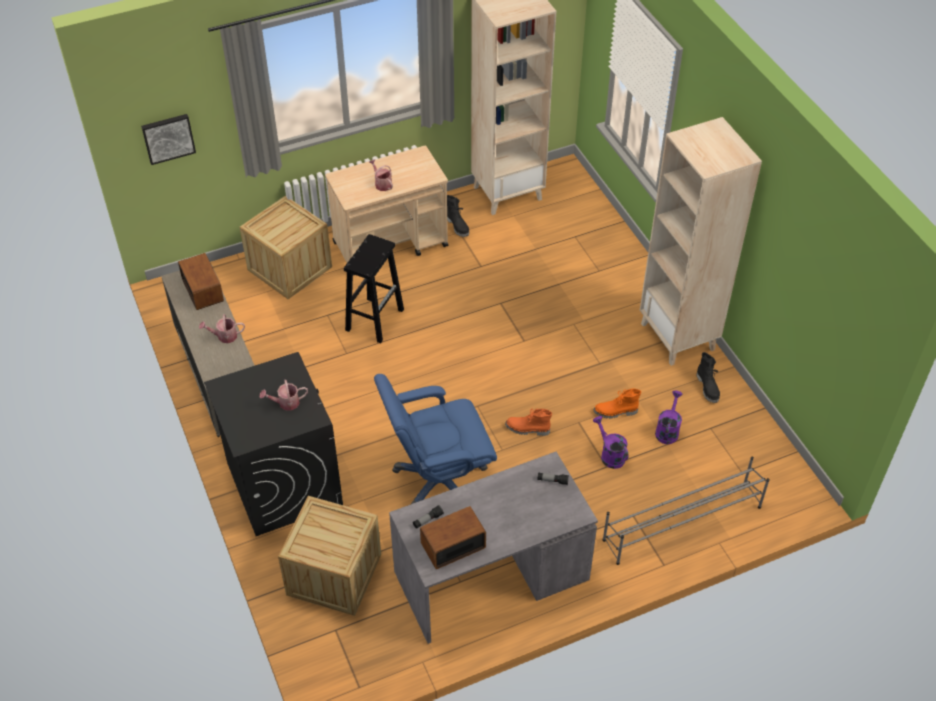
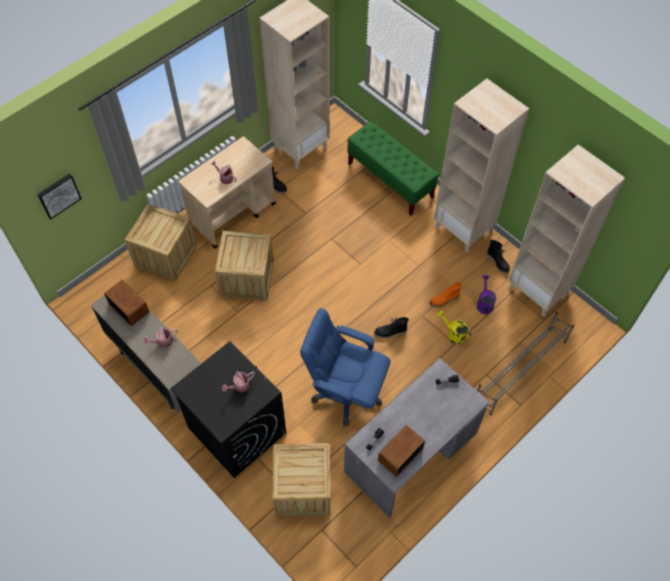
camera: 20 degrees left, 10 degrees up
(375, 319) = (247, 278): black stool -> crate
(438, 481) = (345, 392): blue office chair -> blue office chair turned 60 degrees clockwise
(527, 429) = (390, 332): orange boot -> black boot
(606, 257) = (390, 181): none -> green bench
(609, 454) = (453, 334): purple watering can -> yellow watering can
(749, 436) = (538, 291): none -> beige bookcase

